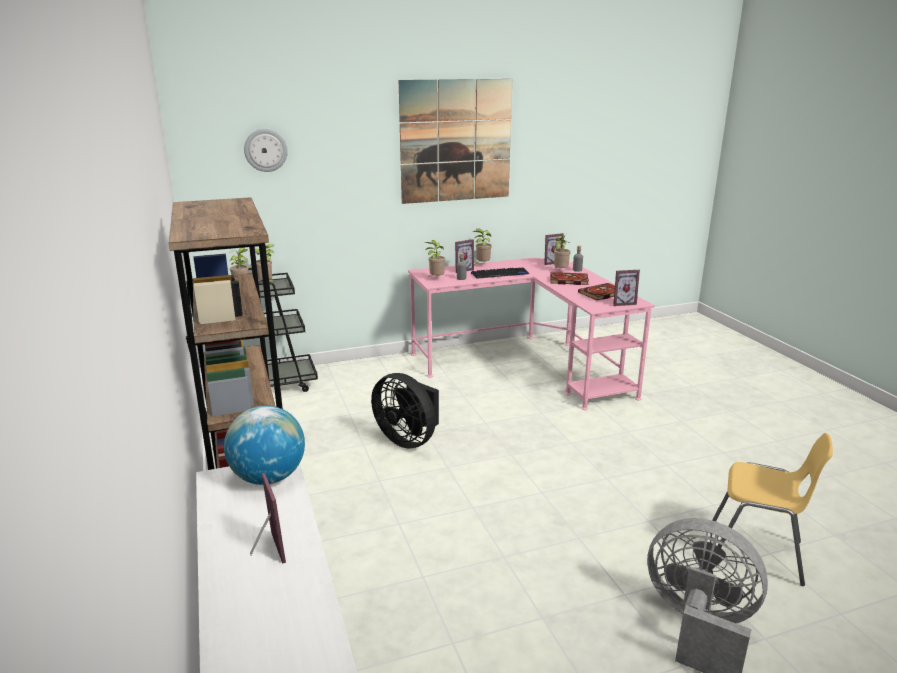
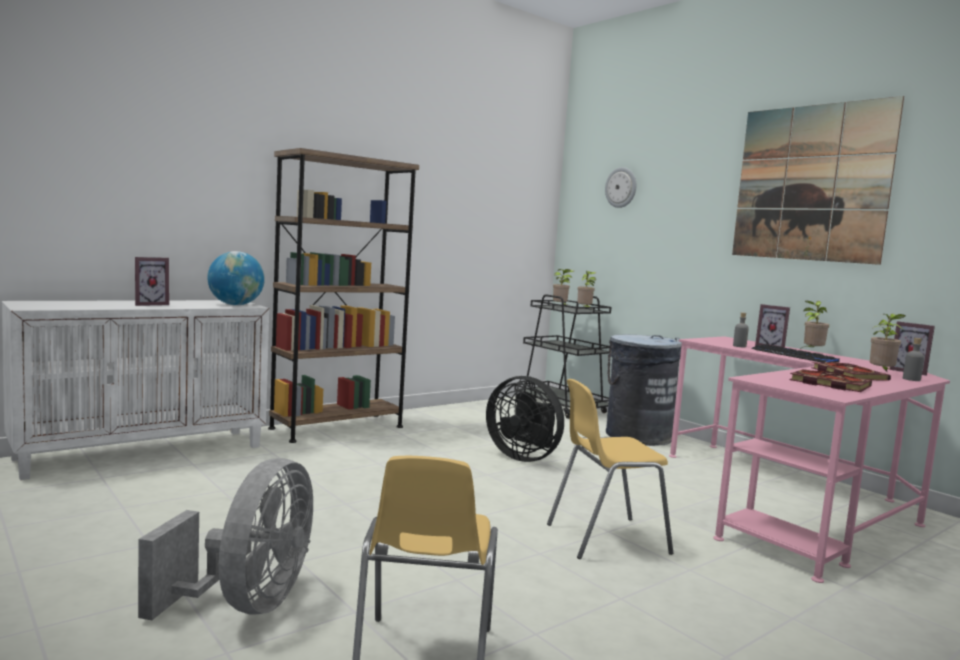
camera: 70 degrees right, 15 degrees down
(373, 374) = (637, 436): none -> grey trash can
(408, 439) = (524, 457): black fan -> black fan turned 75 degrees counterclockwise
(435, 279) = (715, 341): potted plant -> none
(582, 447) = (605, 538): none -> yellow chair
(622, 303) = (810, 389): picture frame -> none

